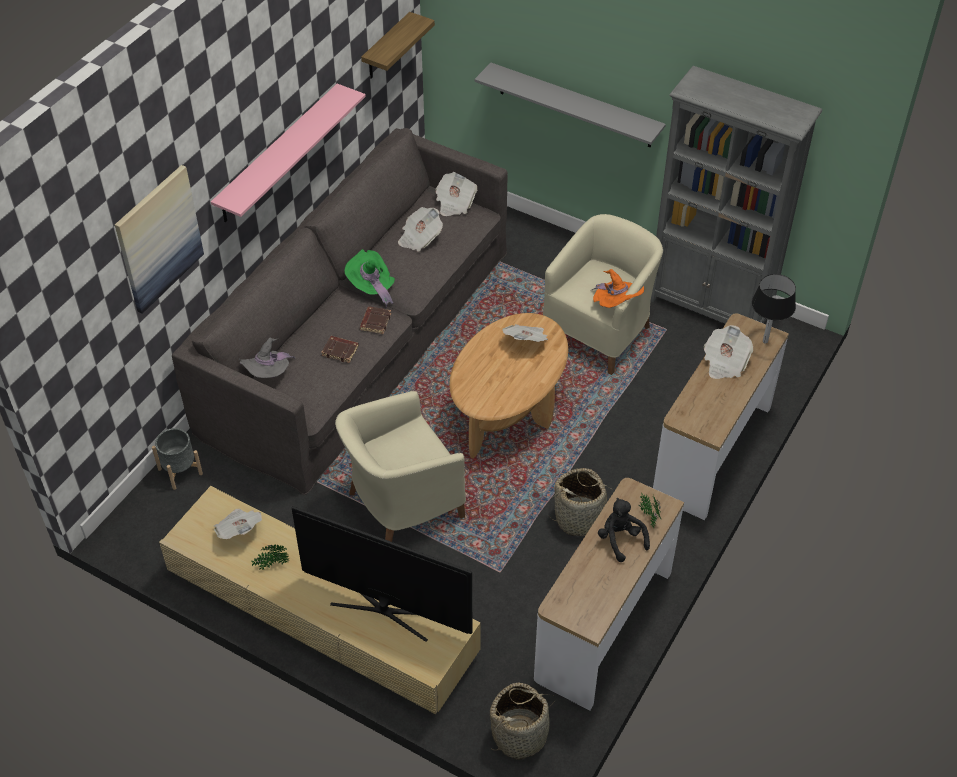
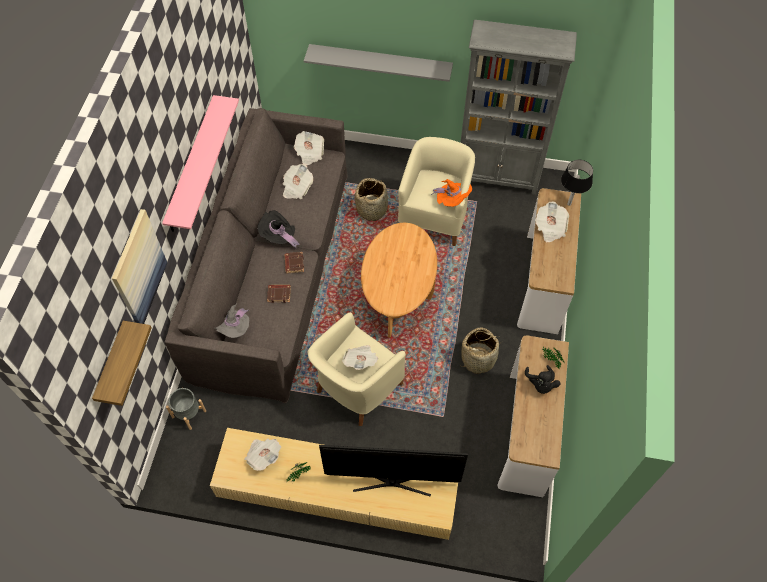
camera: 20 degrees left, 10 degrees up
(371, 287) = (279, 236): green hat -> black hat
(386, 47) = (233, 53): shelf -> shelf (112, 365)
(520, 734) = (505, 531): basket -> basket (372, 209)
(526, 341) = (403, 246): newspaper -> newspaper (360, 361)
(620, 539) = (540, 384): black plush toy -> black plush toy turned 135 degrees counterclockwise

